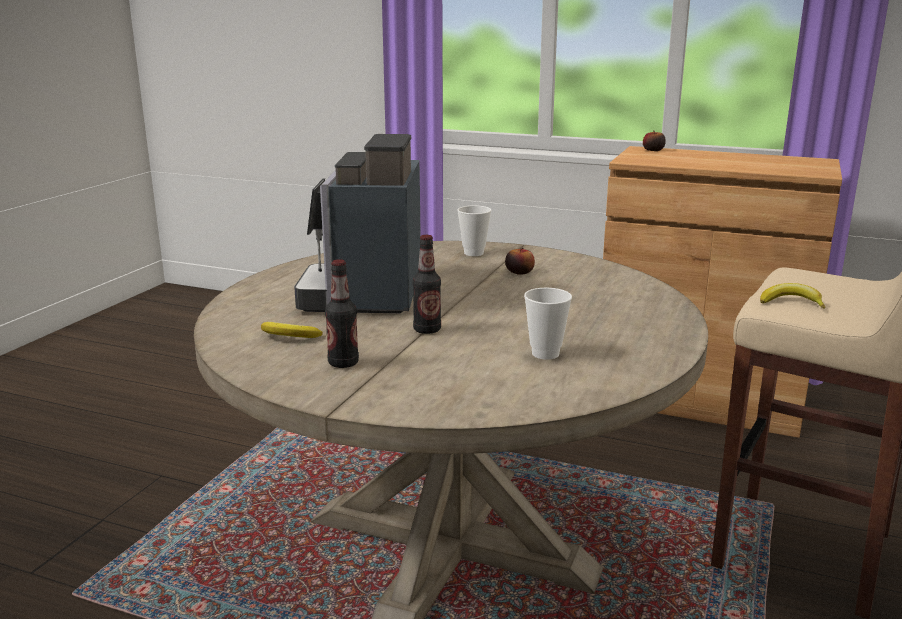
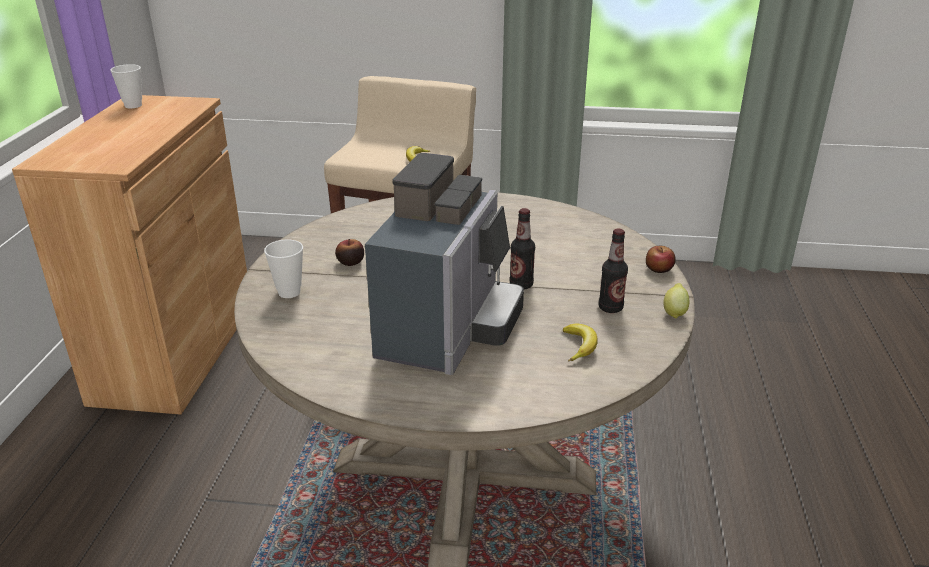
camera: 105 degrees left, 10 degrees up
(301, 395) = (674, 312): none -> lemon
(367, 294) = (448, 330): coffee machine -> coffee machine turned 60 degrees counterclockwise
(545, 354) = (537, 236): cup -> cup (133, 105)
(653, 150) = (55, 156): apple -> apple (659, 269)

